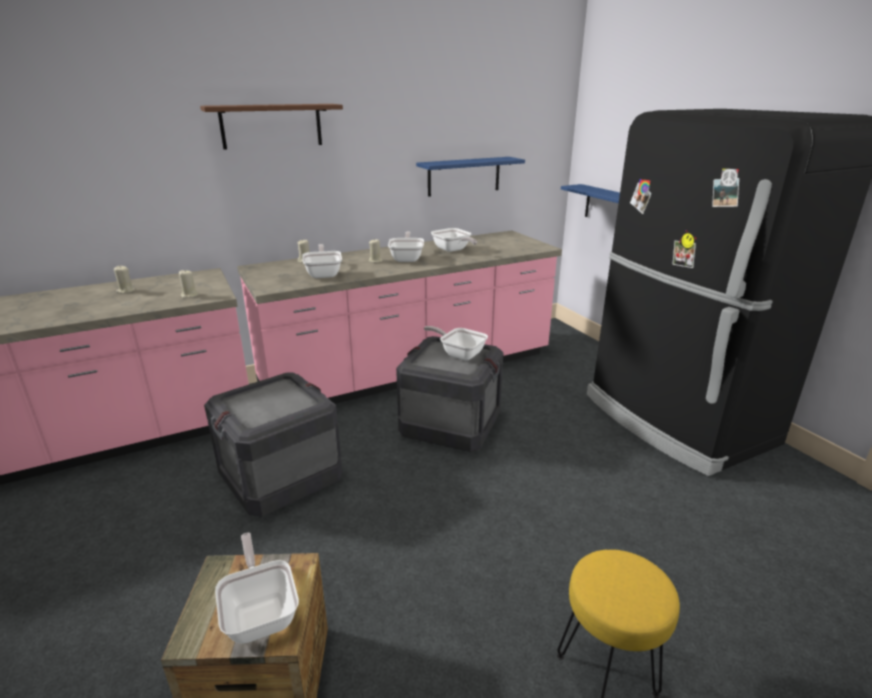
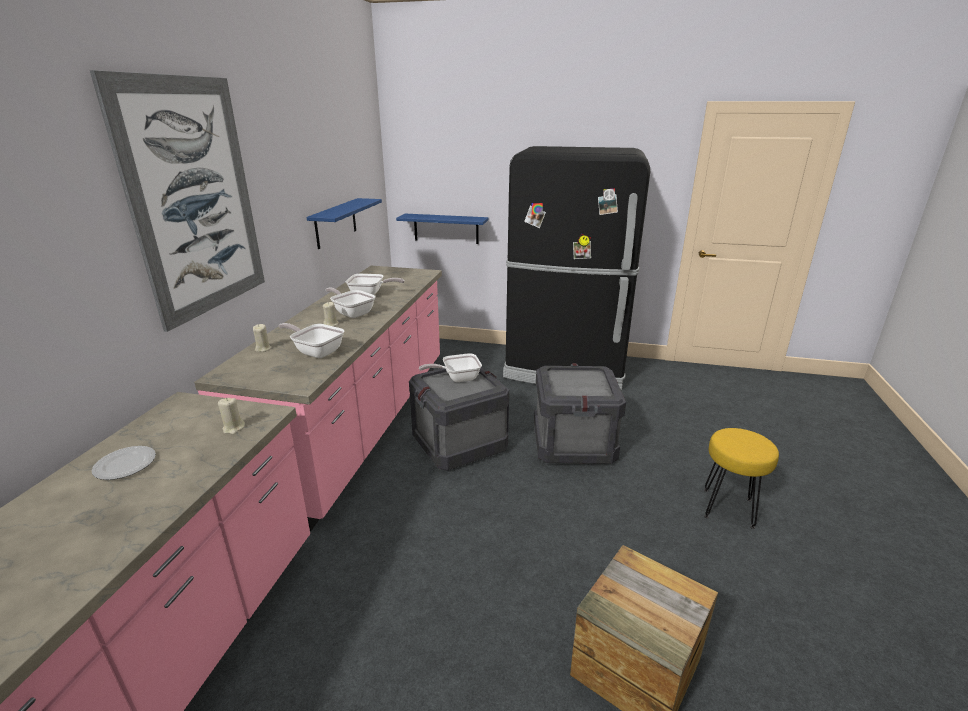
camera: 50 degrees left, 0 degrees up
(126, 291) = (125, 465): beige candle -> plate
(261, 612) = (666, 596): frying pan -> none
(271, 126) = (194, 199): brown shelf -> picture
(281, 477) = (411, 562): crate -> crate (574, 443)

